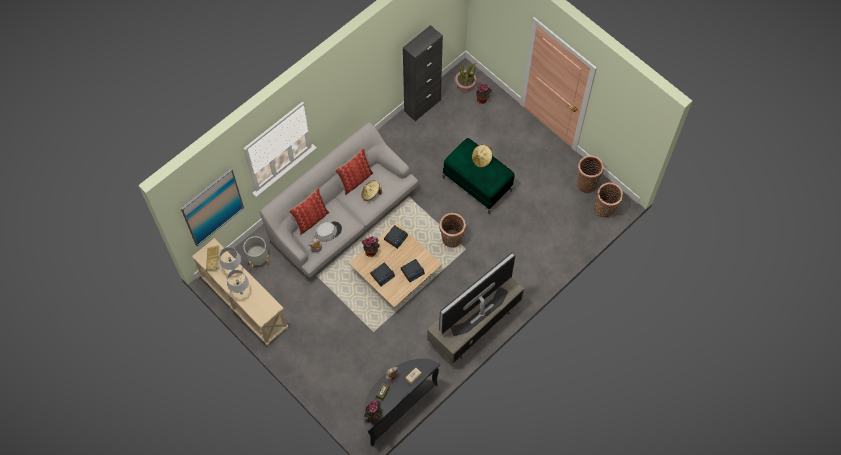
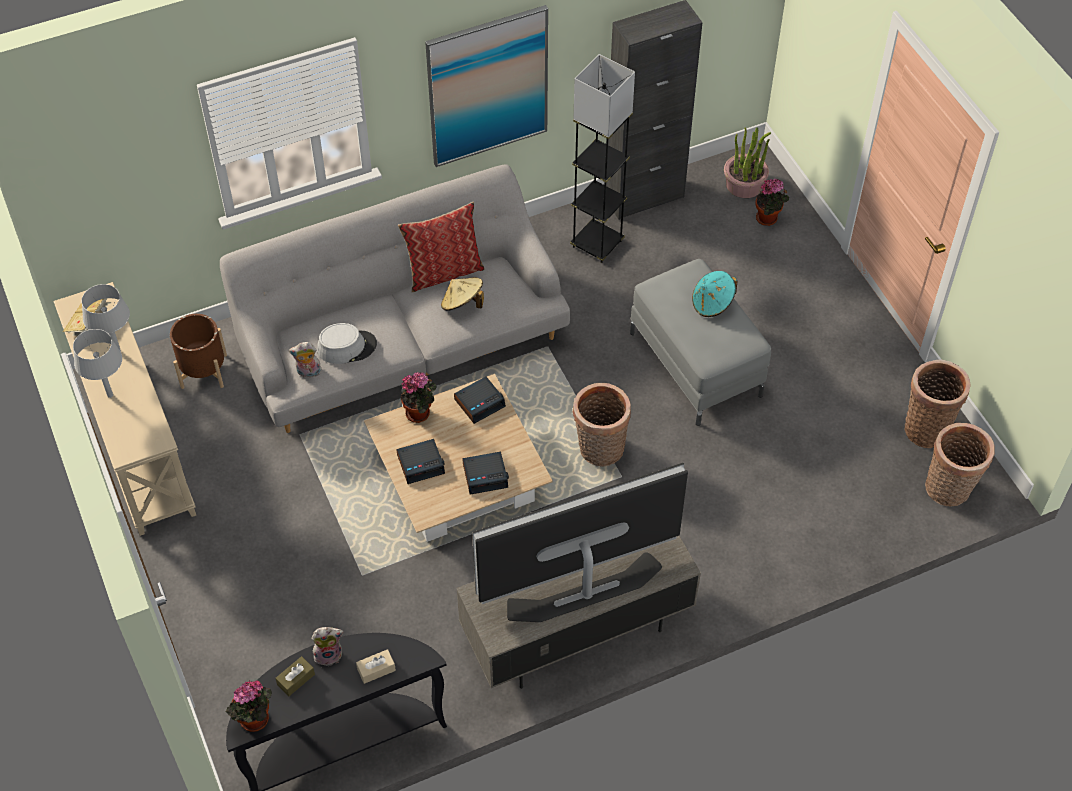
camera: 20 degrees right, 10 degrees down
(212, 207) = (112, 201): picture -> picture (488, 86)
(258, 259) = (204, 371): grey planter -> brown planter
(311, 219) = (324, 316): pillow -> none
(410, 137) = (597, 244): none -> grey floor lamp
(478, 184) = (696, 364): green ottoman -> grey ottoman
(481, 159) = (712, 303): beige hat -> turquoise hat

